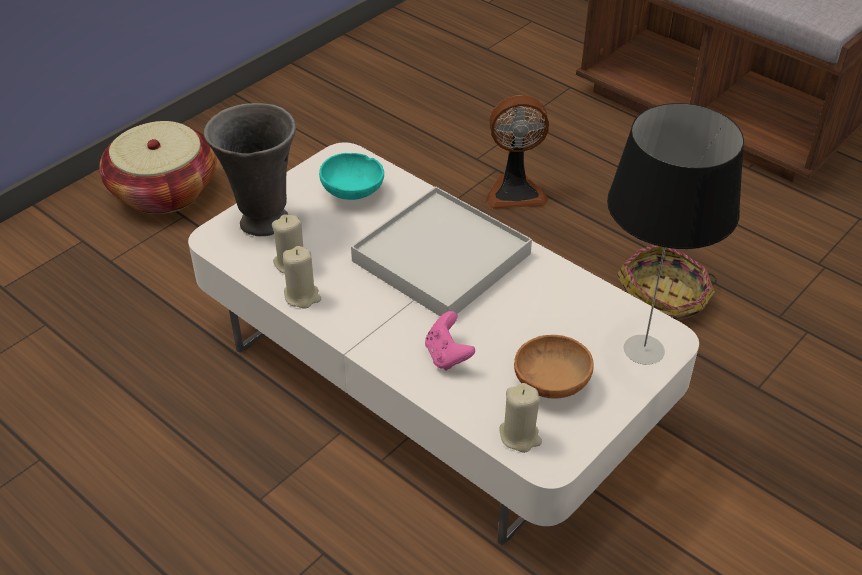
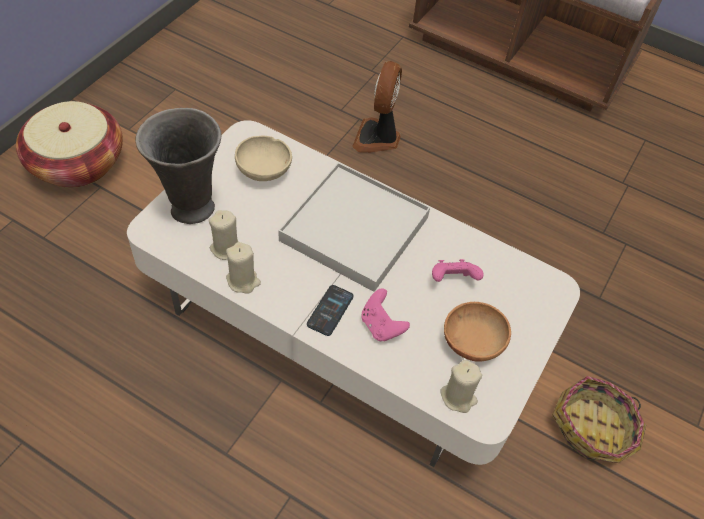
camera: 15 degrees left, 10 degrees up
(354, 193) = (265, 171): turquoise bowl -> beige bowl
(392, 334) = (330, 310): none -> phone
(515, 191) = (378, 138): fan -> fan turned 120 degrees clockwise
(544, 319) = (452, 280): none -> pink game controller
(644, 348) = (538, 299): table lamp -> none
(664, 298) = (514, 225): basket -> basket (595, 428)

